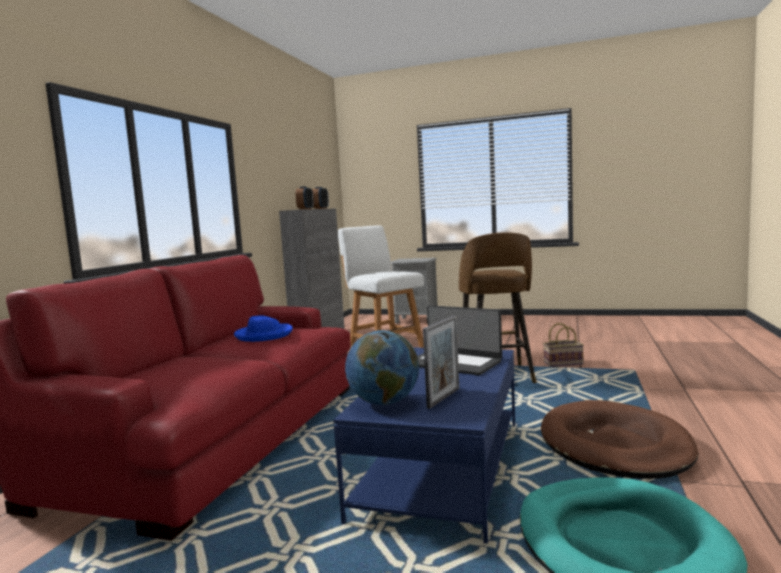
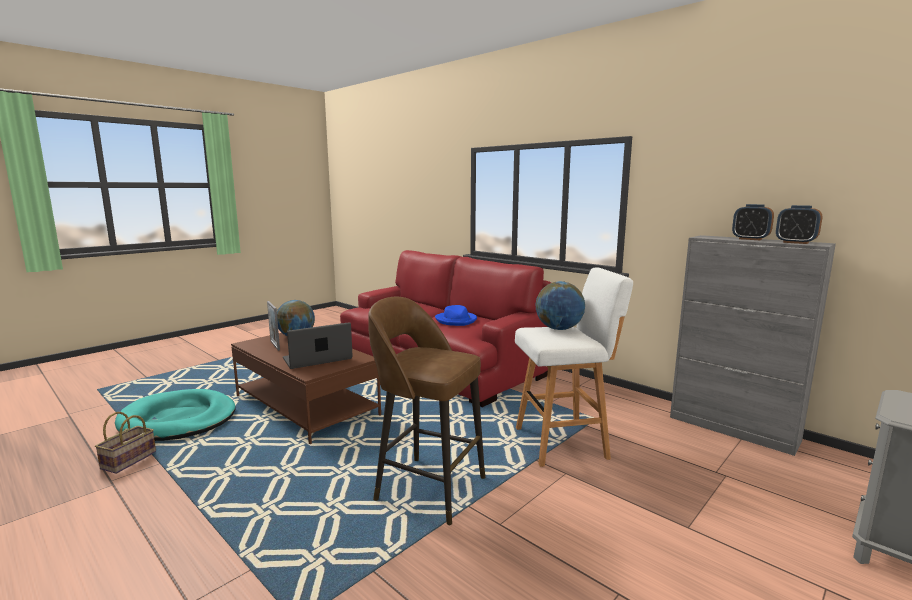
camera: 115 degrees right, 5 degrees up
(375, 273) = (559, 329): none -> globe
(442, 467) = (306, 405): blue coffee table -> brown coffee table
(563, 363) = (415, 571): basket -> basket (128, 461)
(614, 445) = (220, 467): brown dog bed -> none

